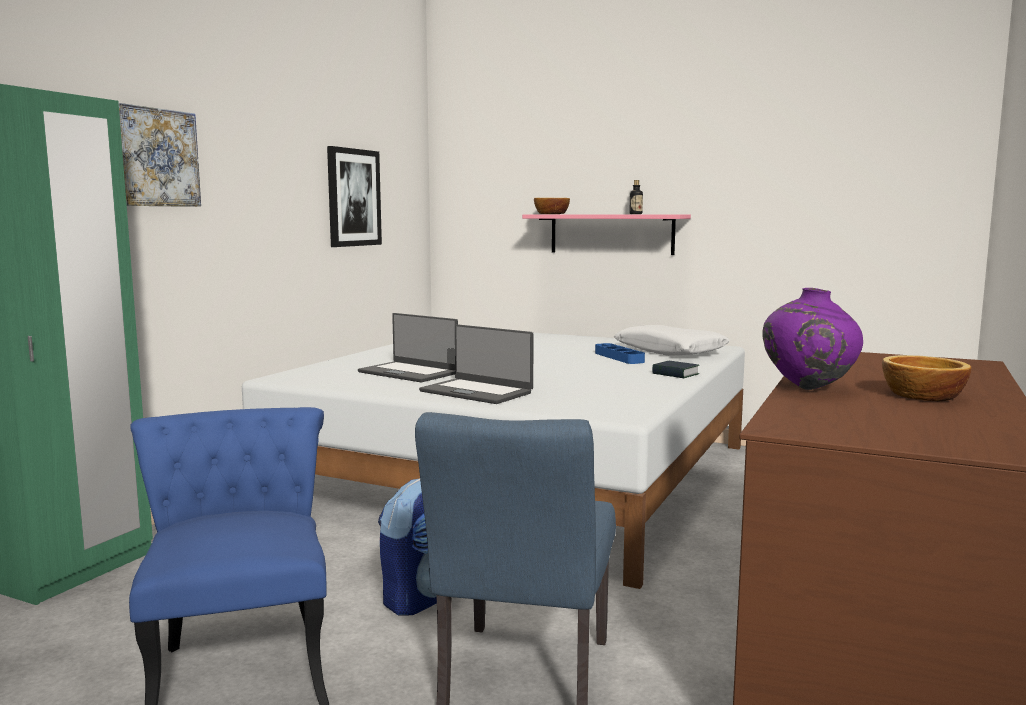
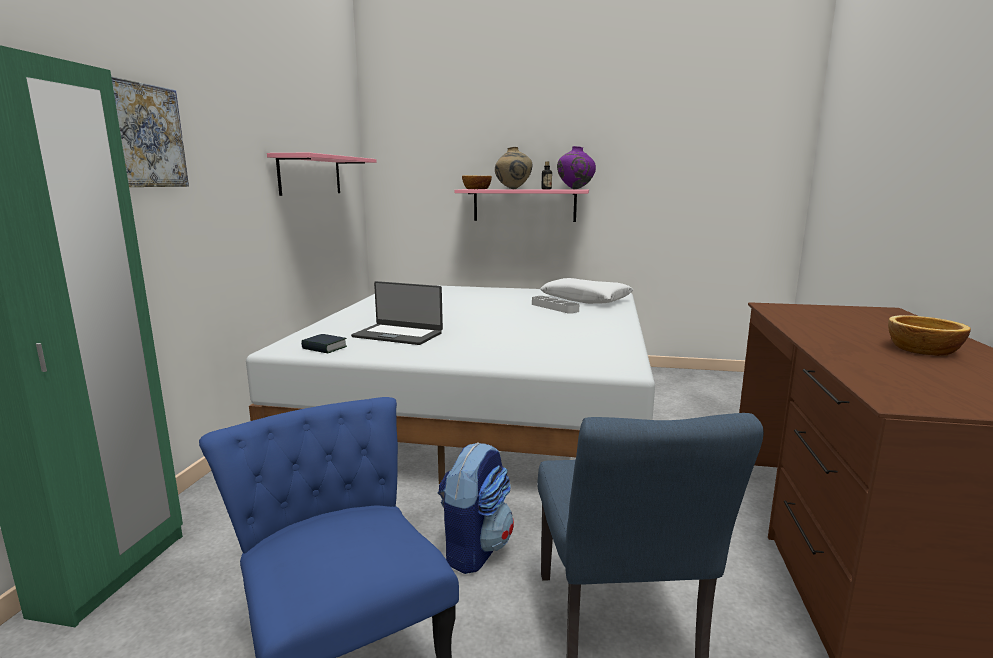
camera: 15 degrees left, 5 degrees up
(353, 197) = (310, 175): picture -> pink shelf
(477, 392) = (478, 352): laptop -> none
(592, 214) = (513, 189): none -> beige vase
(619, 357) = (554, 307): blue tray -> grey tray
(675, 374) = (615, 321): book -> book (324, 348)
(808, 389) = (832, 349): purple vase -> purple vase (575, 189)

